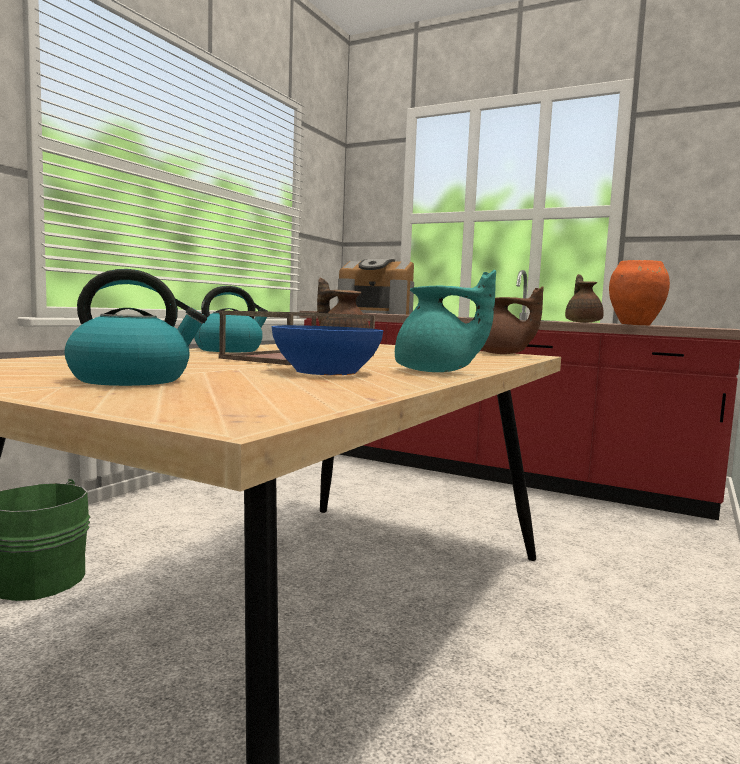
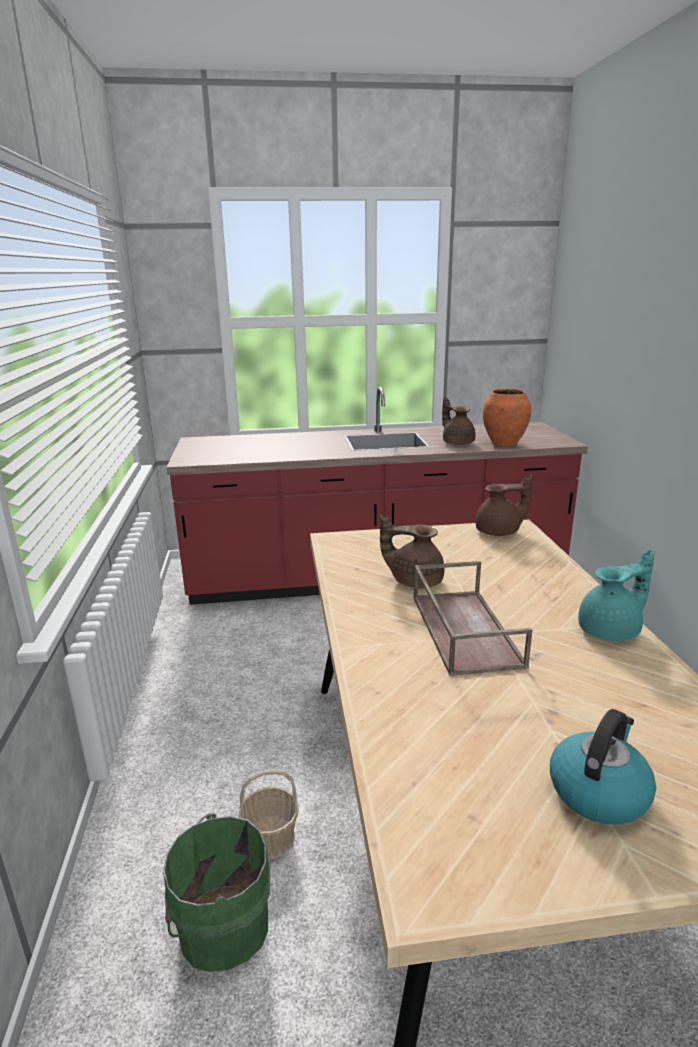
camera: 35 degrees left, 15 degrees up
(142, 558) = (270, 838): none -> basket
(229, 350) = (374, 635): kettle -> none
(327, 371) = (584, 674): blue bowl -> none
(376, 313) = (235, 446): coffee machine -> none

